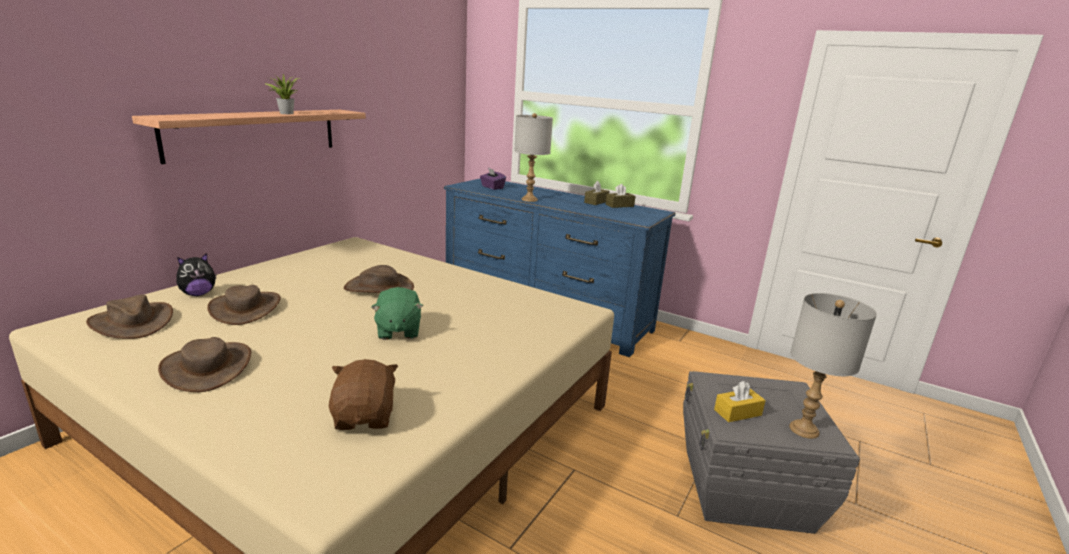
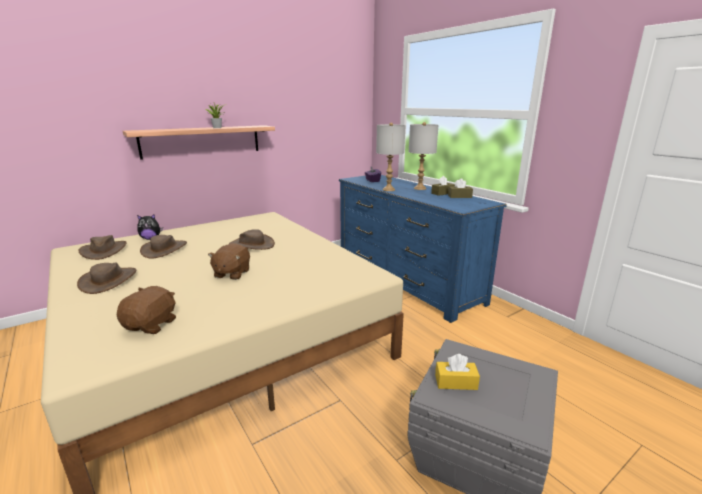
camera: 25 degrees right, 0 degrees up
(398, 331) = (231, 273): green plush toy -> brown plush toy
(803, 429) = (510, 412): grey table lamp -> grey table lamp (419, 188)

